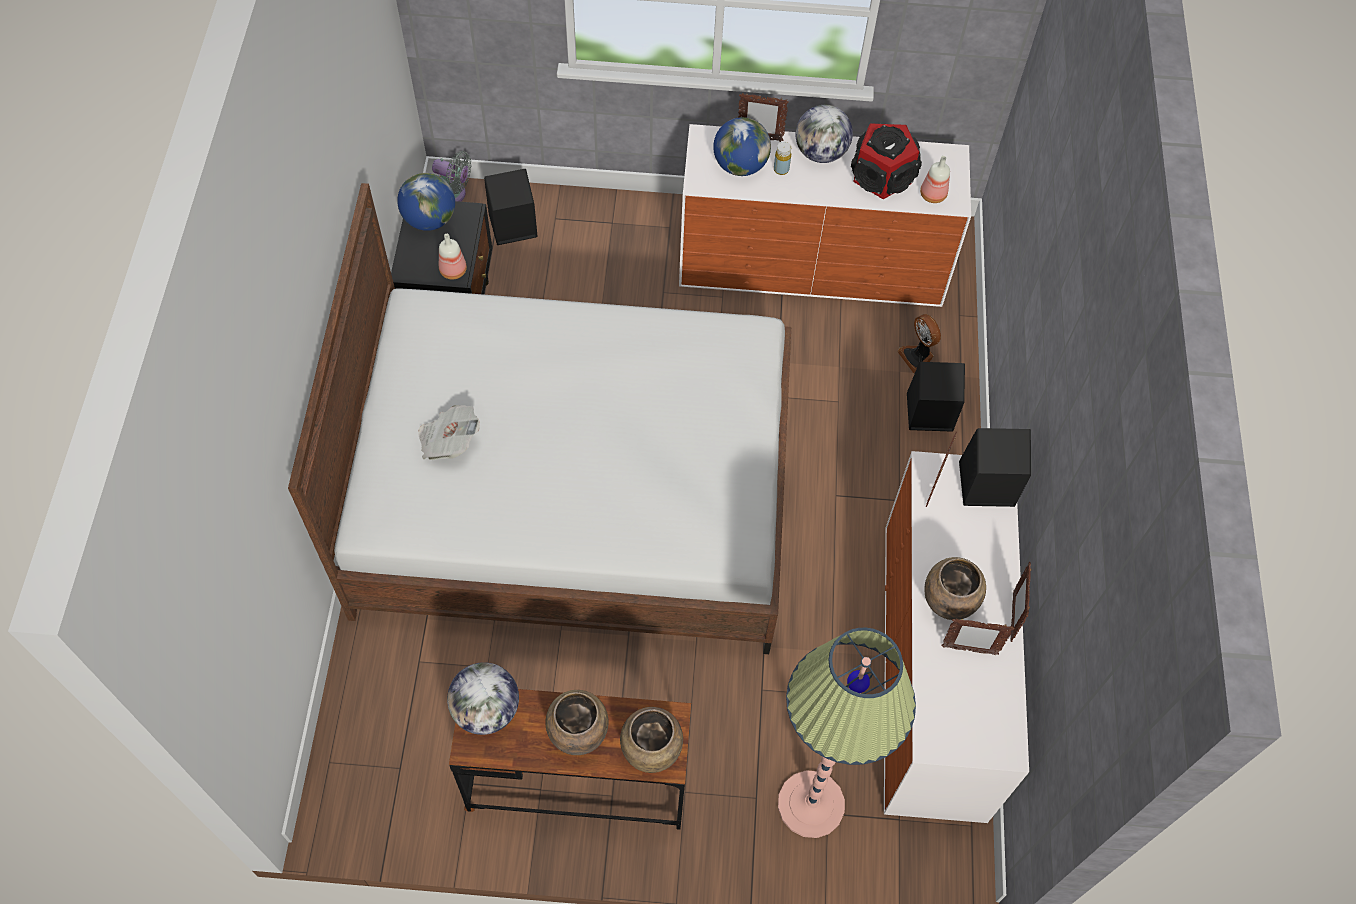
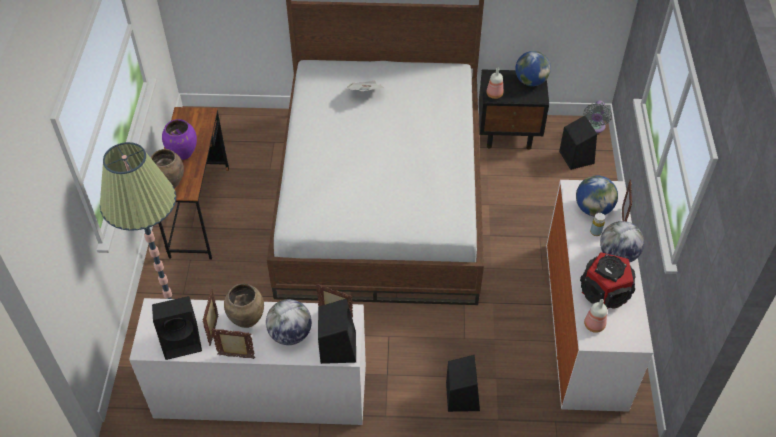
camera: 90 degrees right, 10 degrees down
(486, 710) = (201, 118): globe -> globe (290, 334)
(578, 735) = (183, 154): brown vase -> purple vase
(917, 356) = (511, 390): fan -> none
(989, 695) = (182, 340): none -> black speaker

